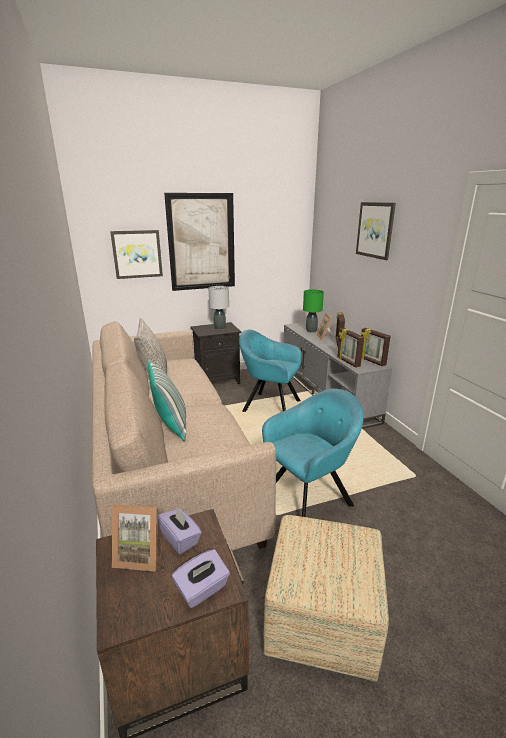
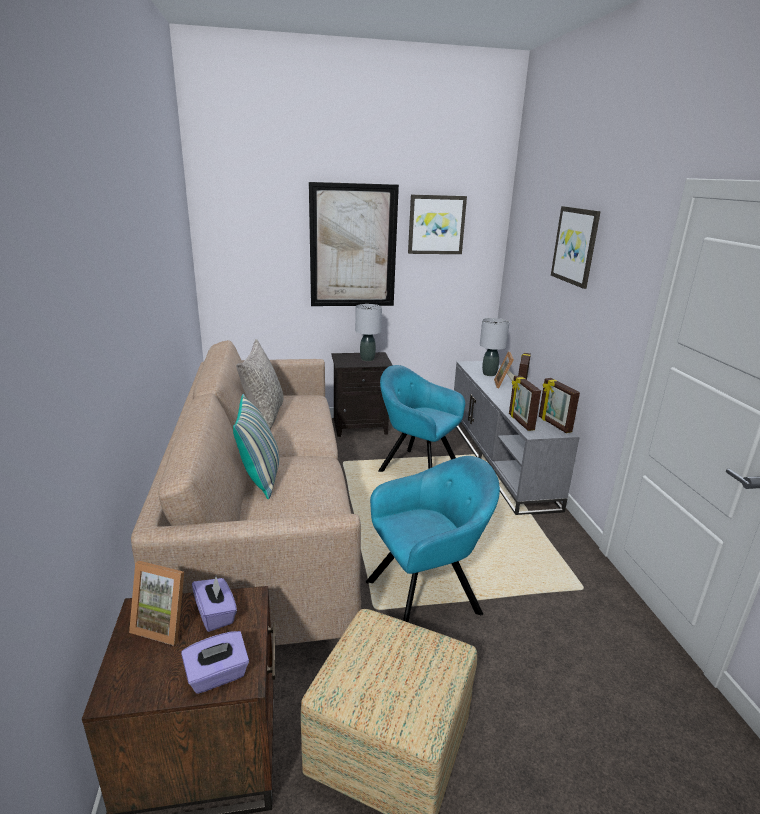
camera: 10 degrees right, 0 degrees up
(137, 254) = (269, 257): picture -> picture (436, 225)
(311, 331) = (489, 374): green table lamp -> grey table lamp

